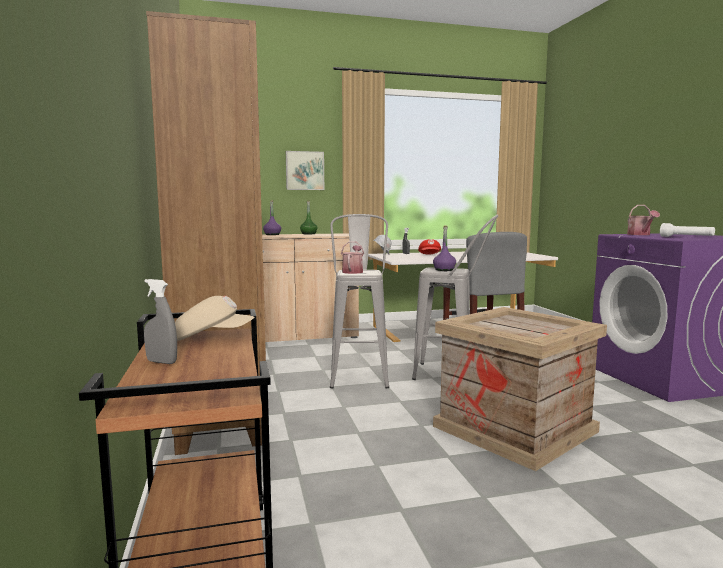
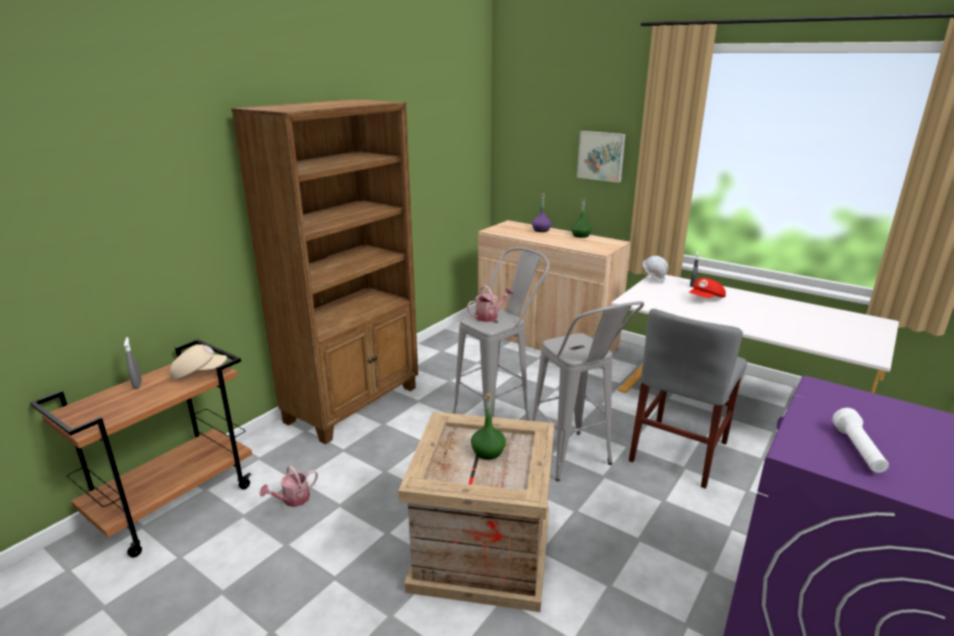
camera: 50 degrees right, 15 degrees up
(212, 338) = (199, 373): beige cap -> beige cap turned 60 degrees counterclockwise
(444, 270) = (580, 345): purple bottle -> none
(514, 324) = (488, 452): none -> green bottle
(640, 234) = (852, 406): watering can -> watering can (292, 500)

